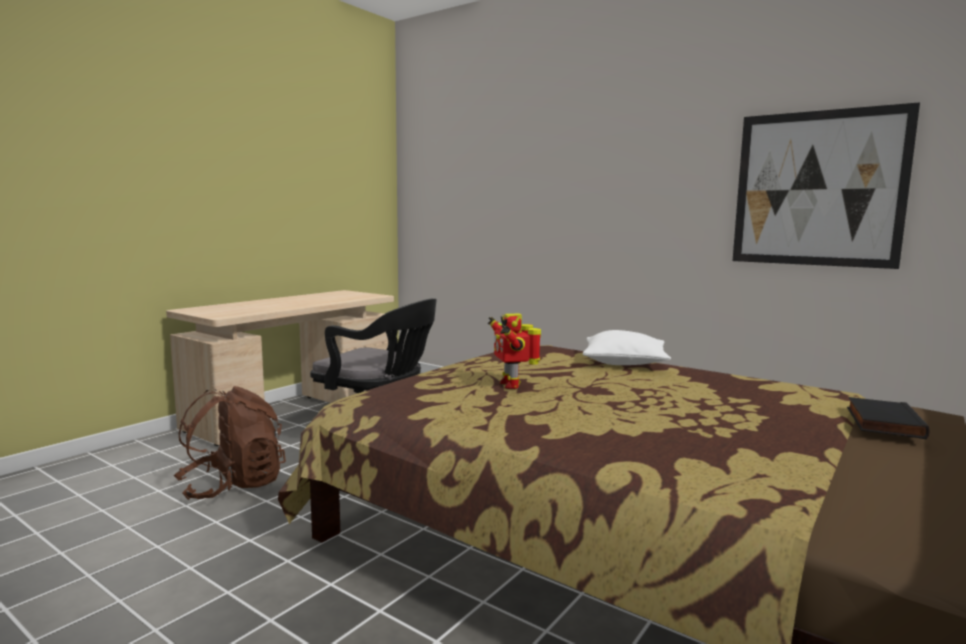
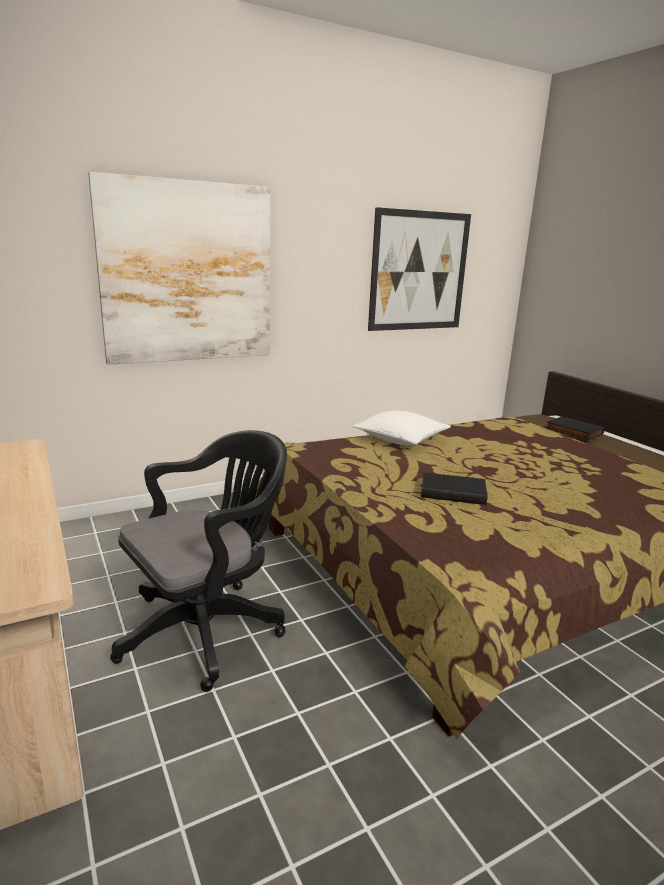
camera: 65 degrees left, 10 degrees up
(232, 486) = (256, 798): brown backpack -> none
(511, 385) = (453, 492): toy robot -> black book
(548, 197) = (188, 273): none -> picture

